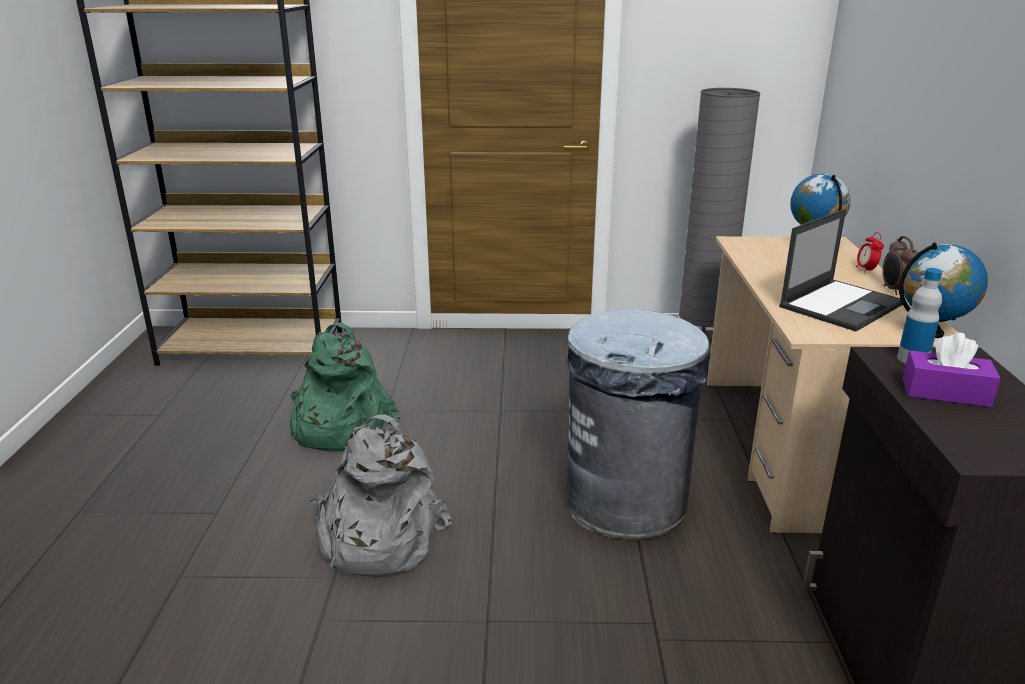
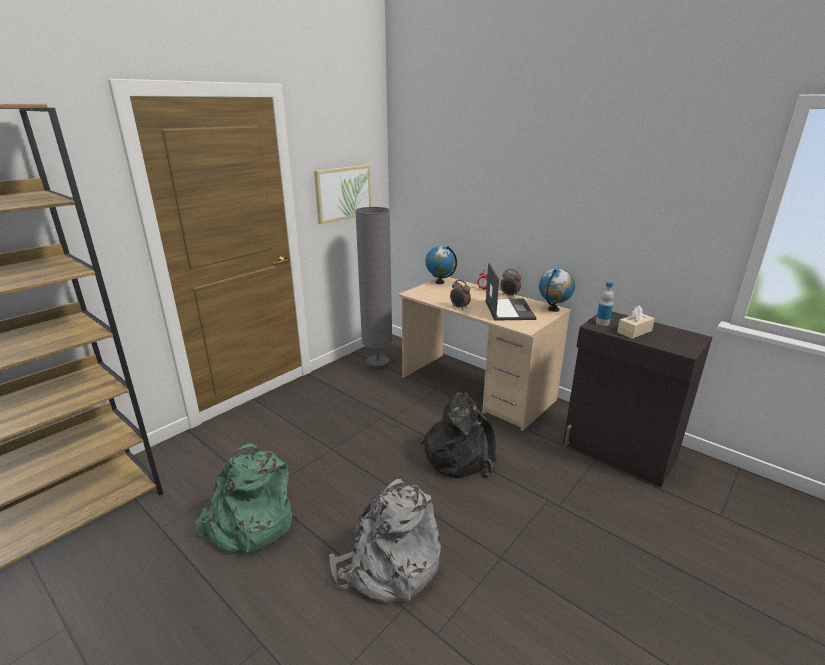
camera: 50 degrees left, 0 degrees up
(627, 502) = (459, 455): grey trash can -> black backpack
(718, 63) = (343, 193): none -> picture
(763, 276) = (459, 307): none -> alarm clock
(945, 392) = (634, 331): purple tissue box -> beige tissue box

